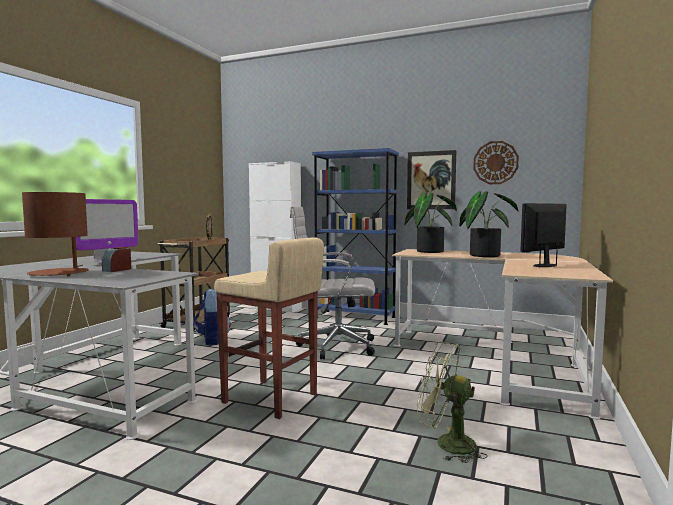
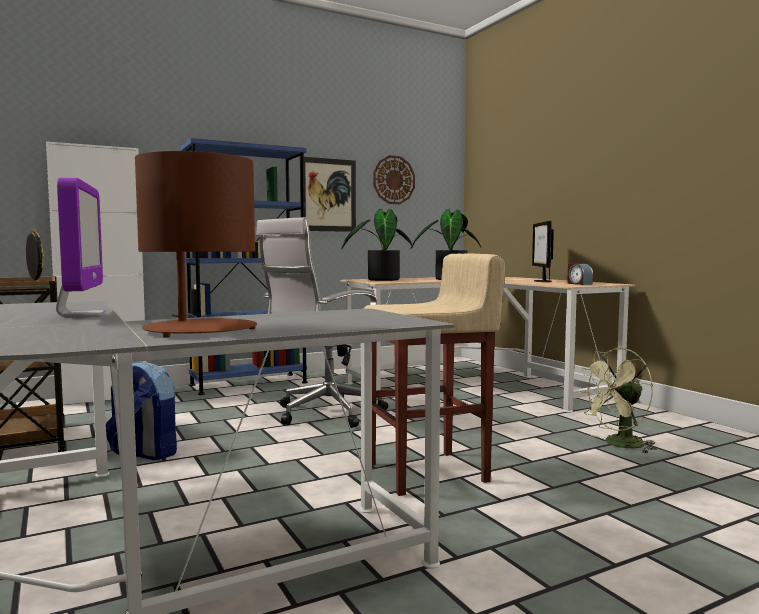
camera: 50 degrees left, 0 degrees up
(117, 270) = (243, 317): alarm clock -> alarm clock (579, 284)

